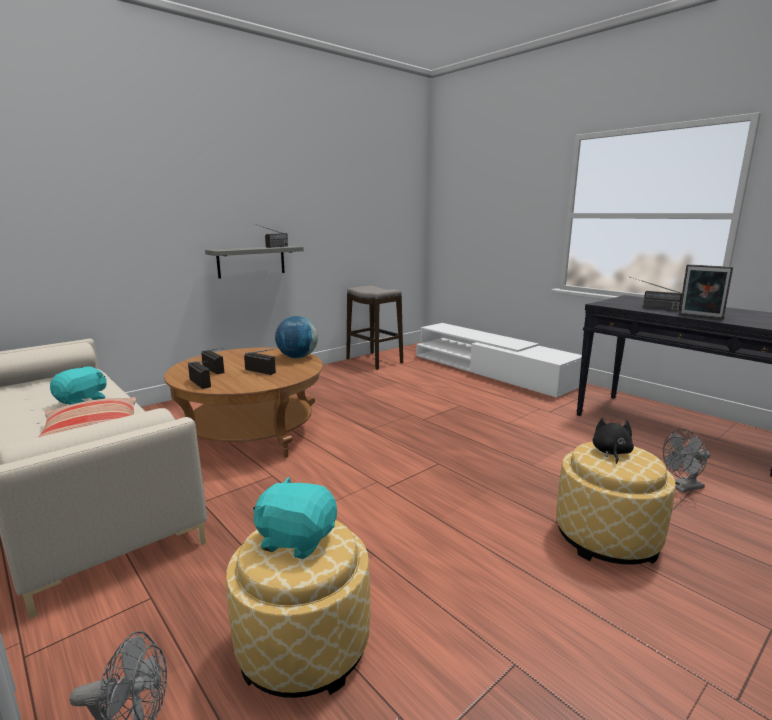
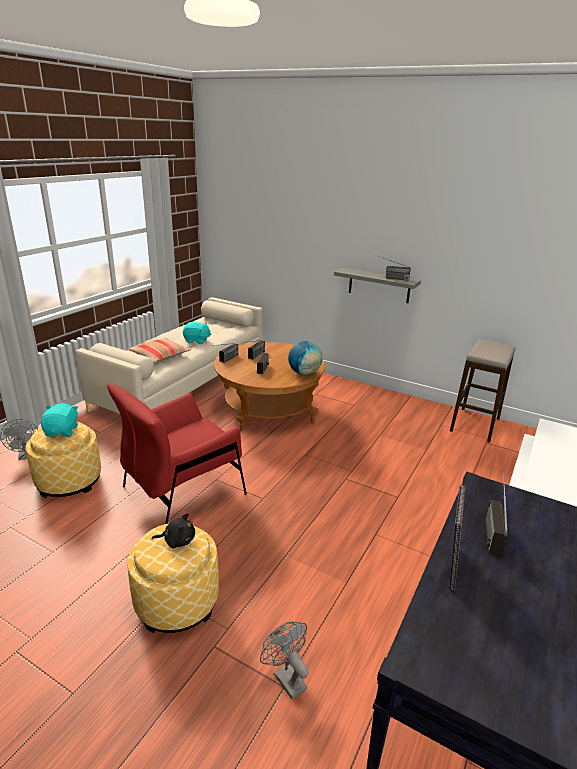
camera: 70 degrees right, 10 degrees up
(400, 515) = (182, 491): none -> red armchair

